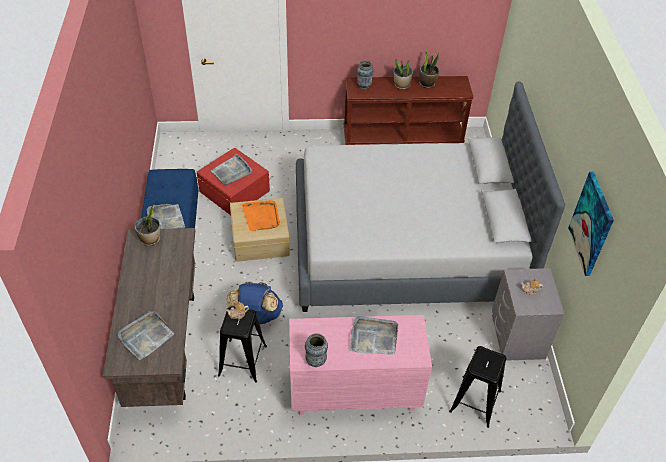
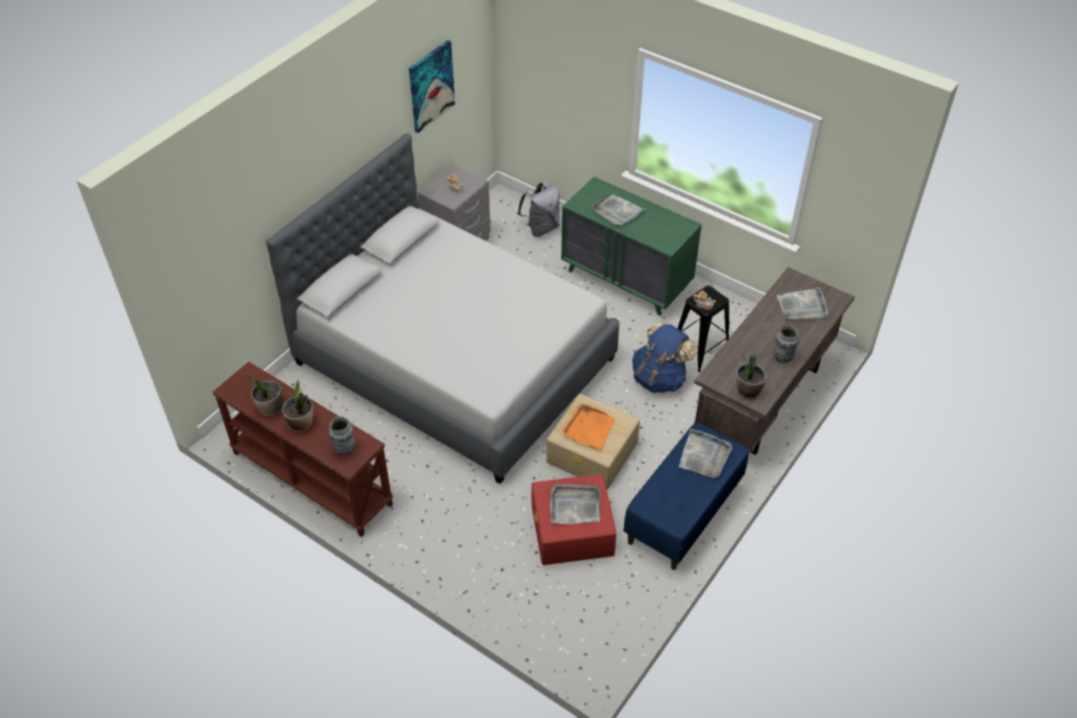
camera: 140 degrees left, 0 degrees up
(316, 361) = (676, 220): vase -> vase (782, 357)
(354, 392) = (626, 280): pink dresser -> green dresser
(475, 401) = (541, 228): black stool -> grey backpack

